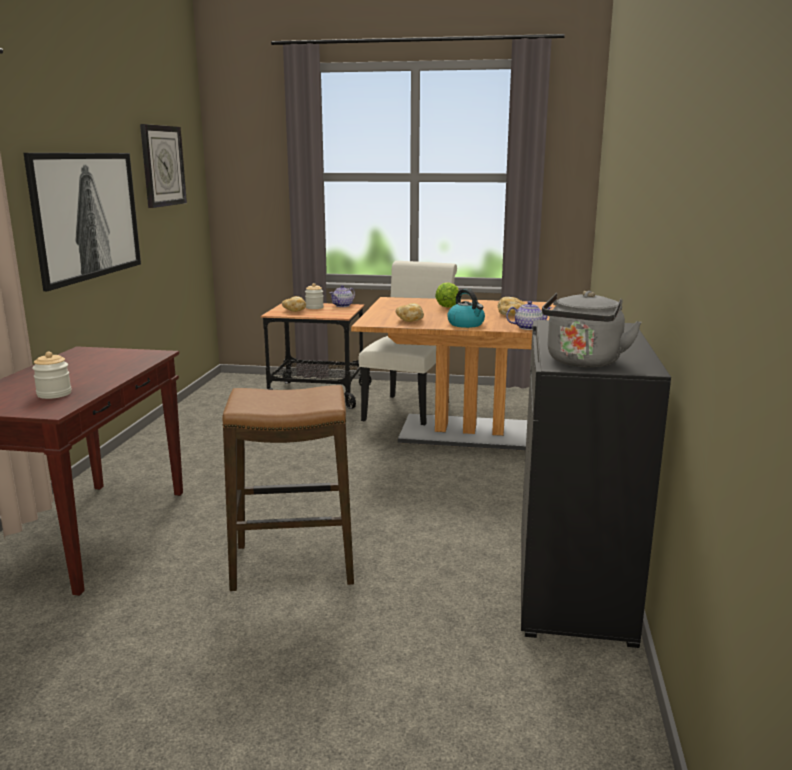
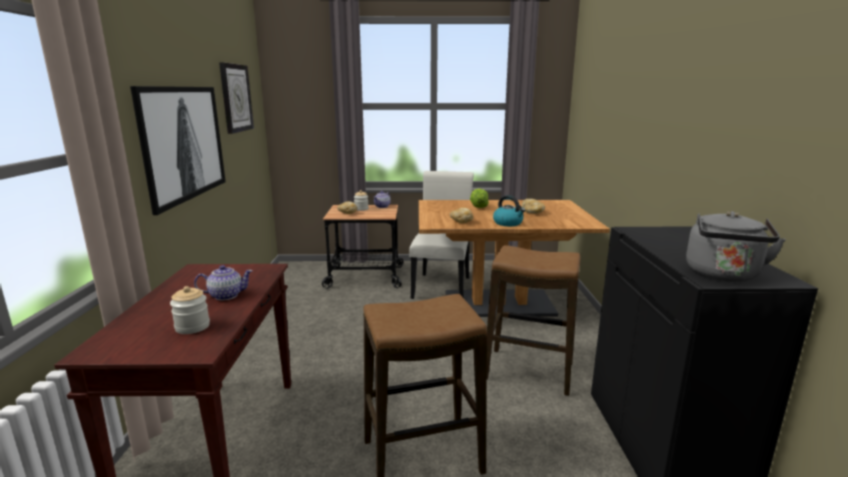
camera: 10 degrees left, 0 degrees up
(462, 502) = (529, 371): none -> stool
(527, 327) = (557, 224): teapot -> teapot (226, 295)

